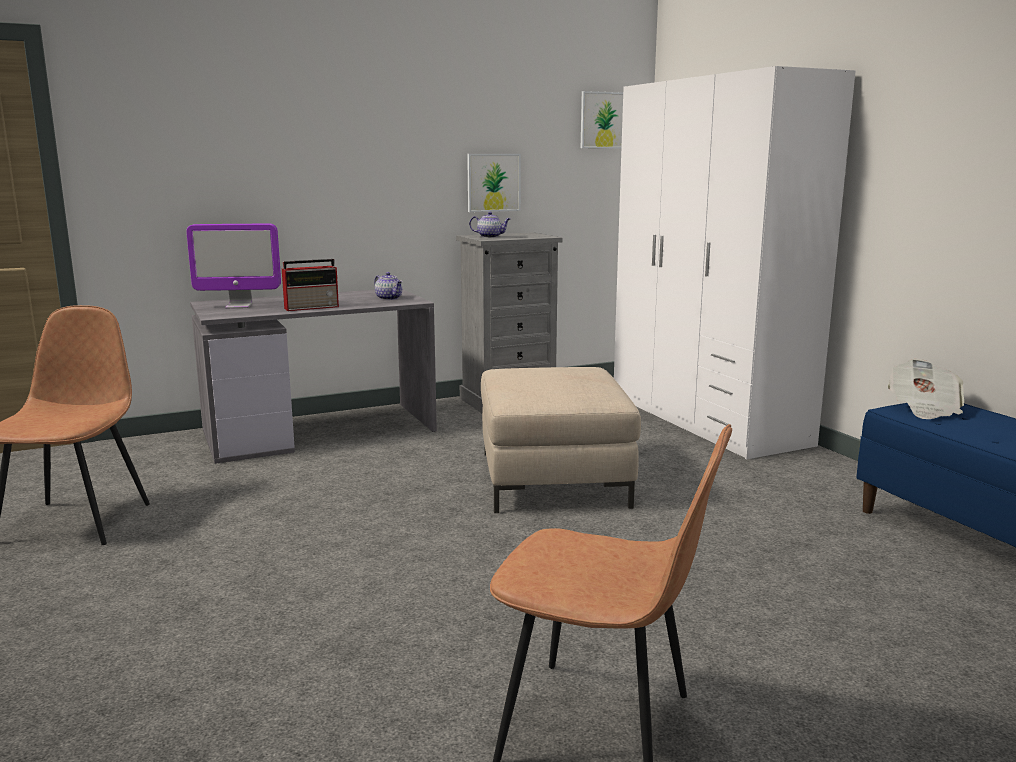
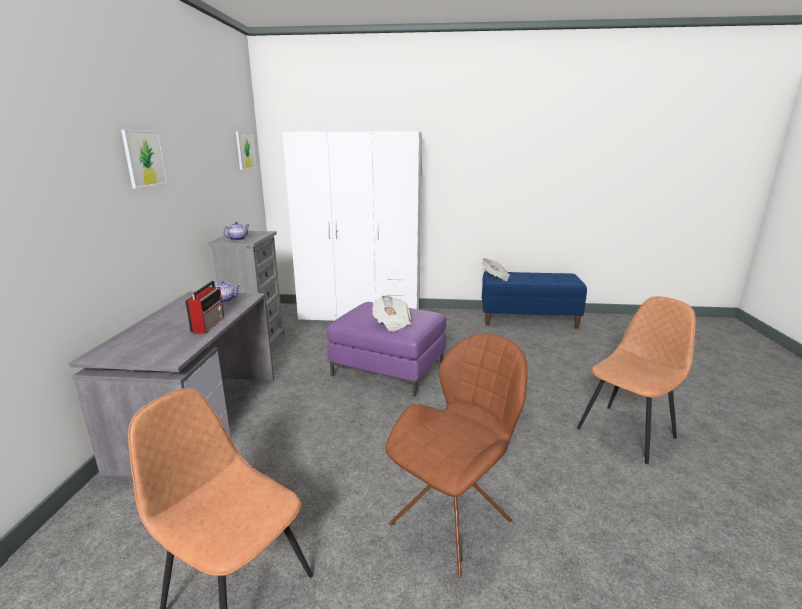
camera: 60 degrees left, 5 degrees up
(221, 599) = (454, 520): none -> brown chair
(239, 306) = (144, 346): monitor -> none
(493, 182) = (212, 199): picture -> picture (144, 158)
(526, 387) = (391, 323): none -> newspaper
(552, 478) = (388, 369): beige ottoman -> purple ottoman

